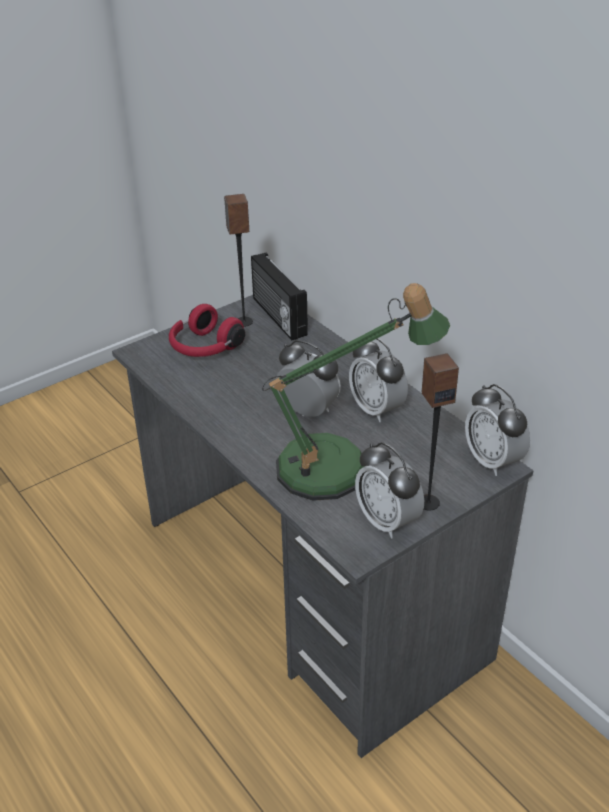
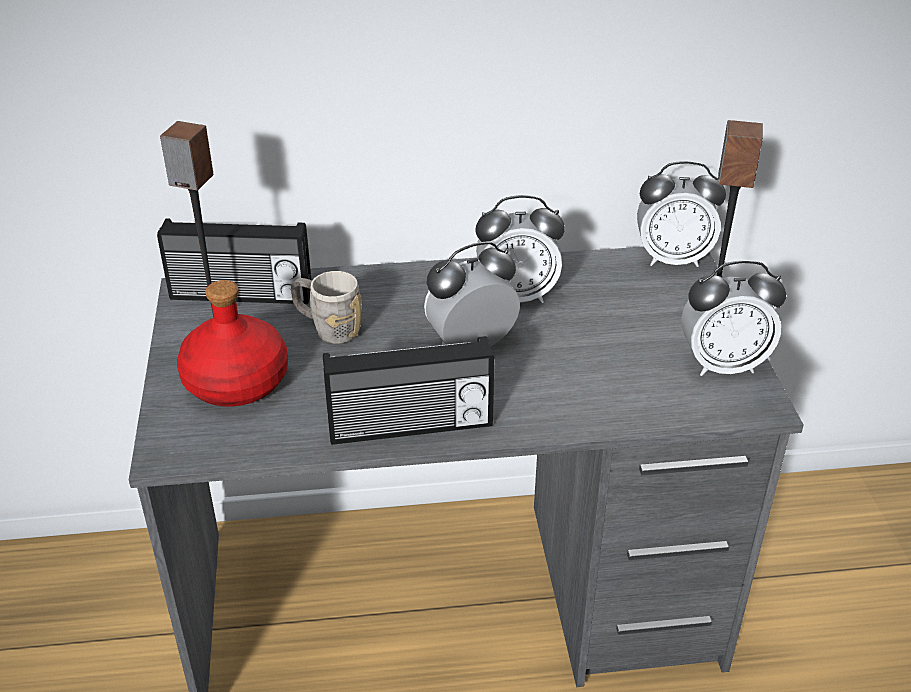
camera: 60 degrees left, 0 degrees up
(204, 348) = (235, 383): red headphones -> red bottle
(216, 417) = (410, 427): none -> radio
(275, 356) = (328, 329): none -> grey mug
(338, 467) = (601, 363): table lamp -> none

